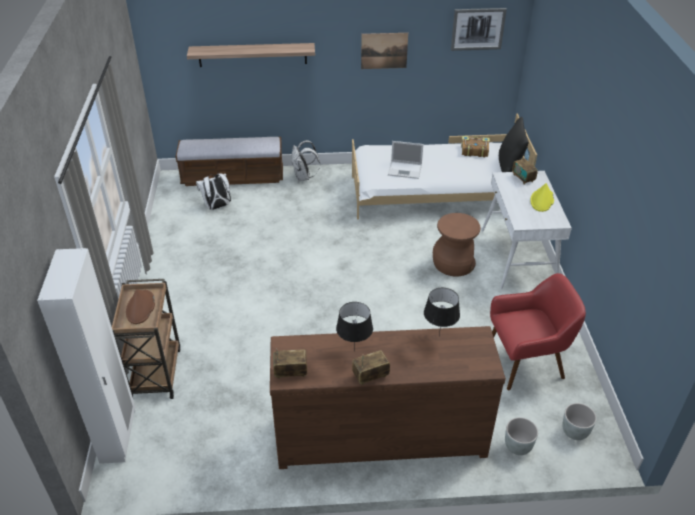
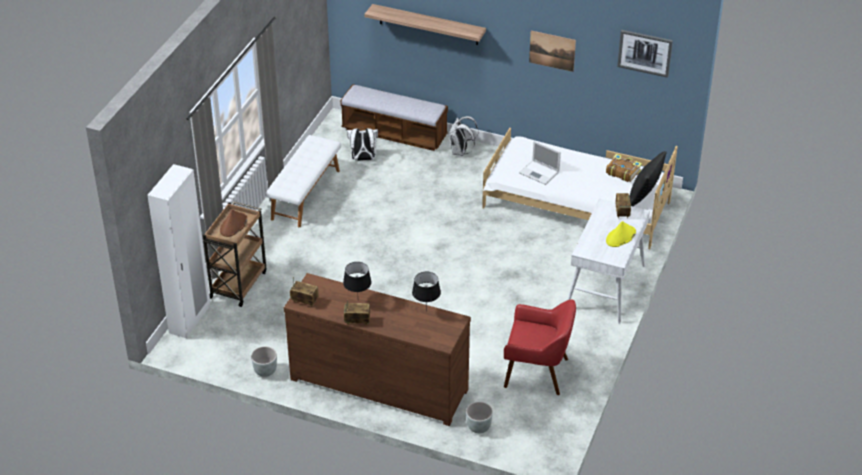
camera: 25 degrees right, 0 degrees up
(178, 255) = (305, 194): none -> white bench
(453, 263) = (540, 274): brown stool -> none
(575, 432) = (532, 434): grey planter -> grey planter (265, 371)

